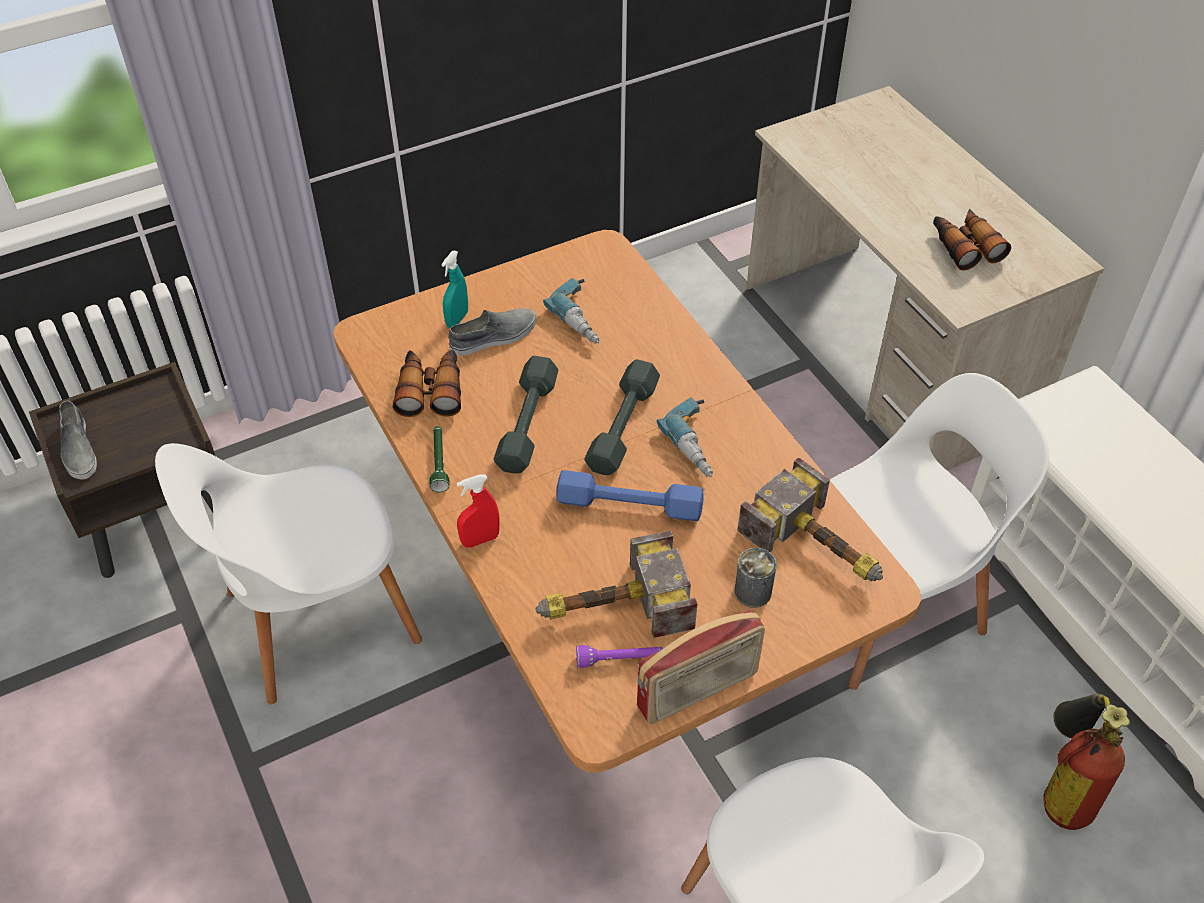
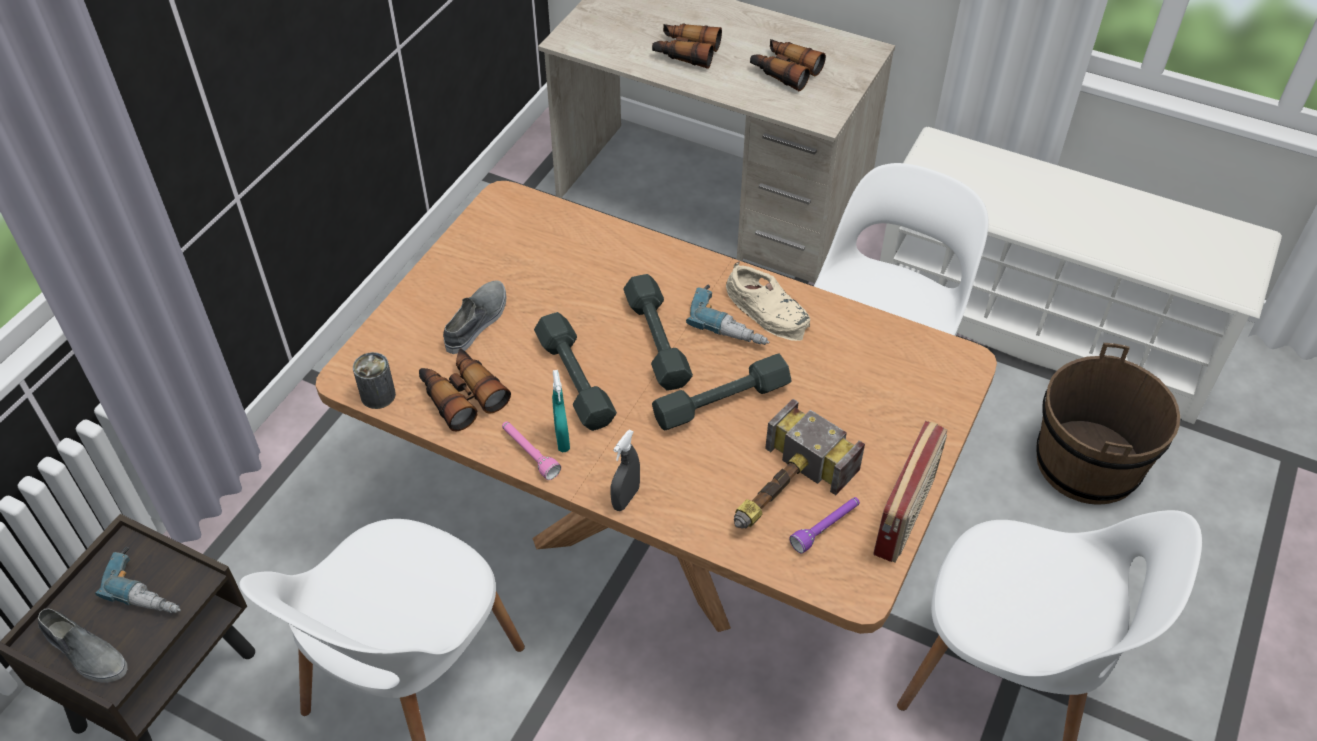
camera: 35 degrees left, 0 degrees up
(439, 463) = (529, 454): green flashlight -> pink flashlight
(457, 319) = (429, 322): turquoise spray bottle -> turquoise spray bottle (562, 439)
(480, 540) = (626, 498): red spray bottle -> grey spray bottle
(584, 318) = (542, 266): power drill -> power drill (150, 587)
(629, 505) = (721, 402): blue dumbbell -> grey dumbbell
(742, 449) = (768, 310): none -> beige shoe
(752, 592) = (875, 416): can -> can (378, 395)
(820, 548) = (893, 355): hammer -> none
(884, 190) = (685, 52): none -> binoculars
(1062, 788) = (1087, 463): fire extinguisher -> brown bucket

